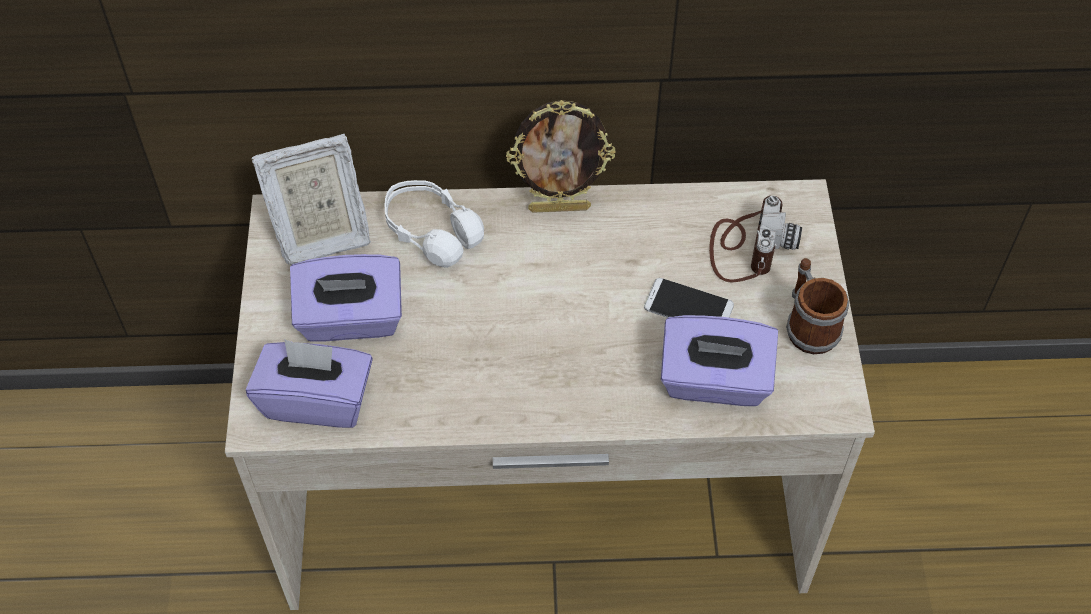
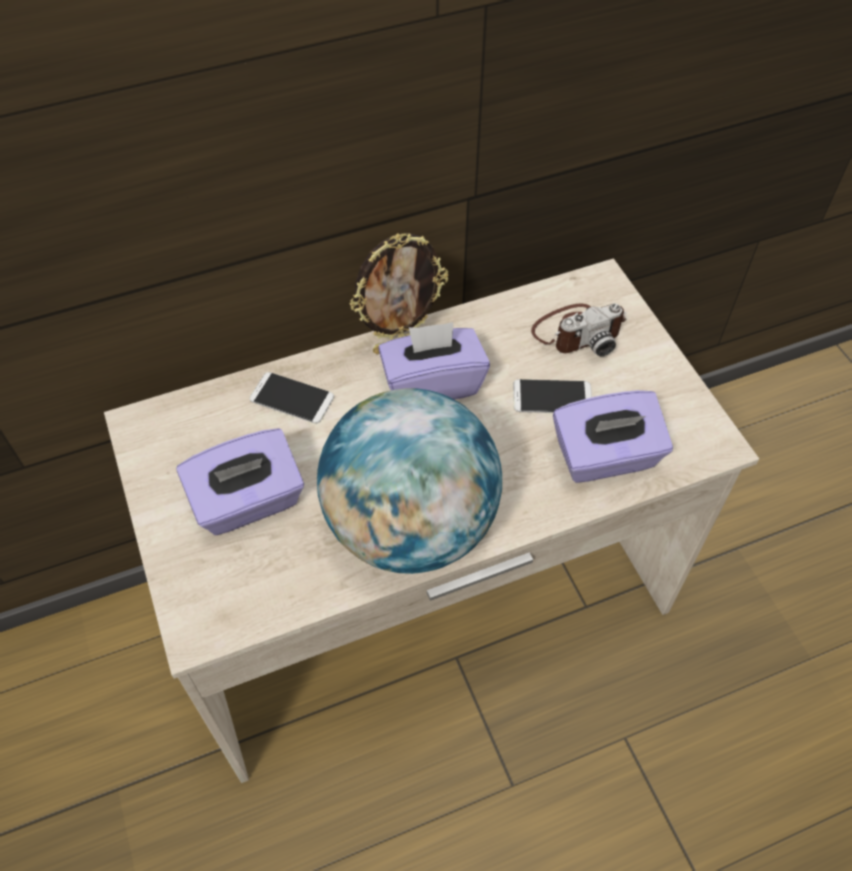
camera: 20 degrees left, 0 degrees up
(317, 400) = (246, 591): purple tissue box -> purple tissue box (432, 383)
(320, 235) = (186, 431): picture frame -> none
(431, 232) = (292, 398): white headphones -> phone
(491, 388) = (410, 526): none -> globe
(747, 247) = (577, 332): camera -> camera turned 75 degrees clockwise
(808, 325) = (660, 383): mug -> none

